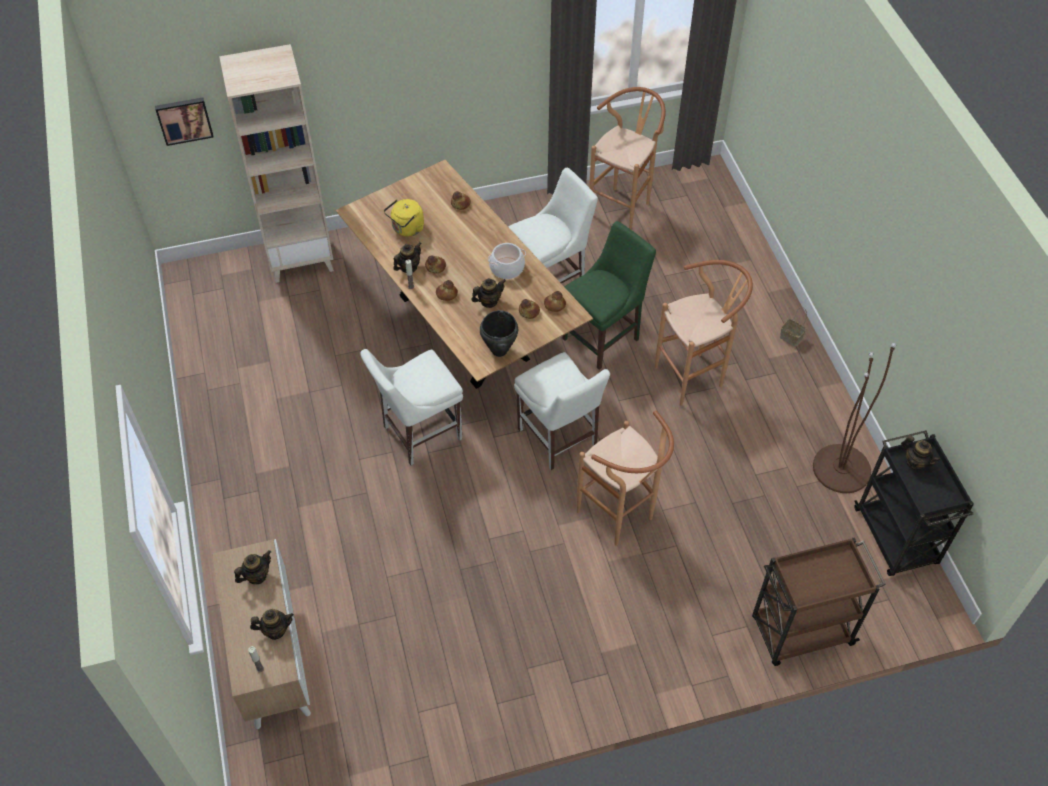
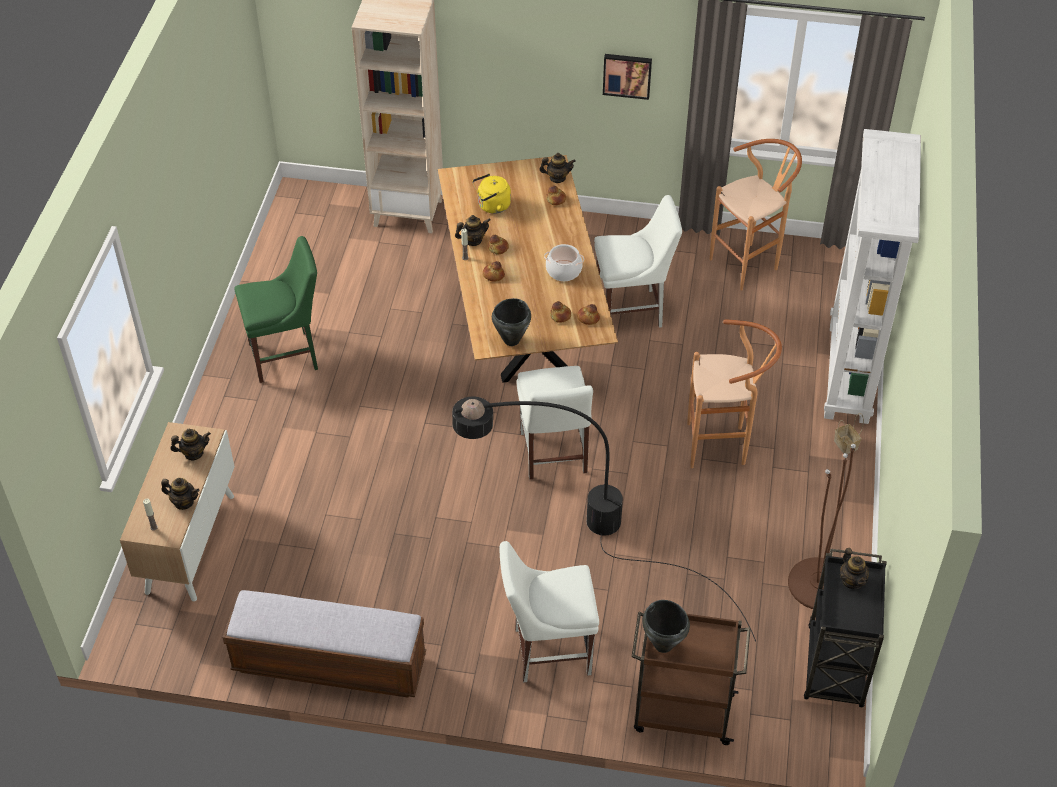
camera: 25 degrees right, 5 degrees down
(184, 120) = (326, 42): picture -> picture (627, 75)
(418, 434) = (425, 403): white chair -> white chair (547, 651)
(472, 722) = (329, 664): none -> bench
(489, 301) = (528, 294): teapot -> teapot (557, 178)
(604, 337) = (653, 379): green chair -> green chair (287, 356)
(620, 518) = (569, 546): brown stool -> black floor lamp
(758, 274) = (850, 373): none -> white bookcase
(801, 587) = (663, 644): none -> black cooking pot

